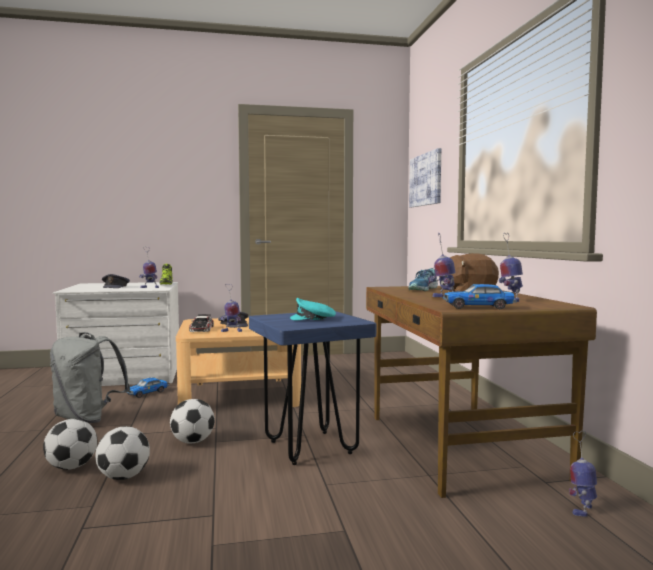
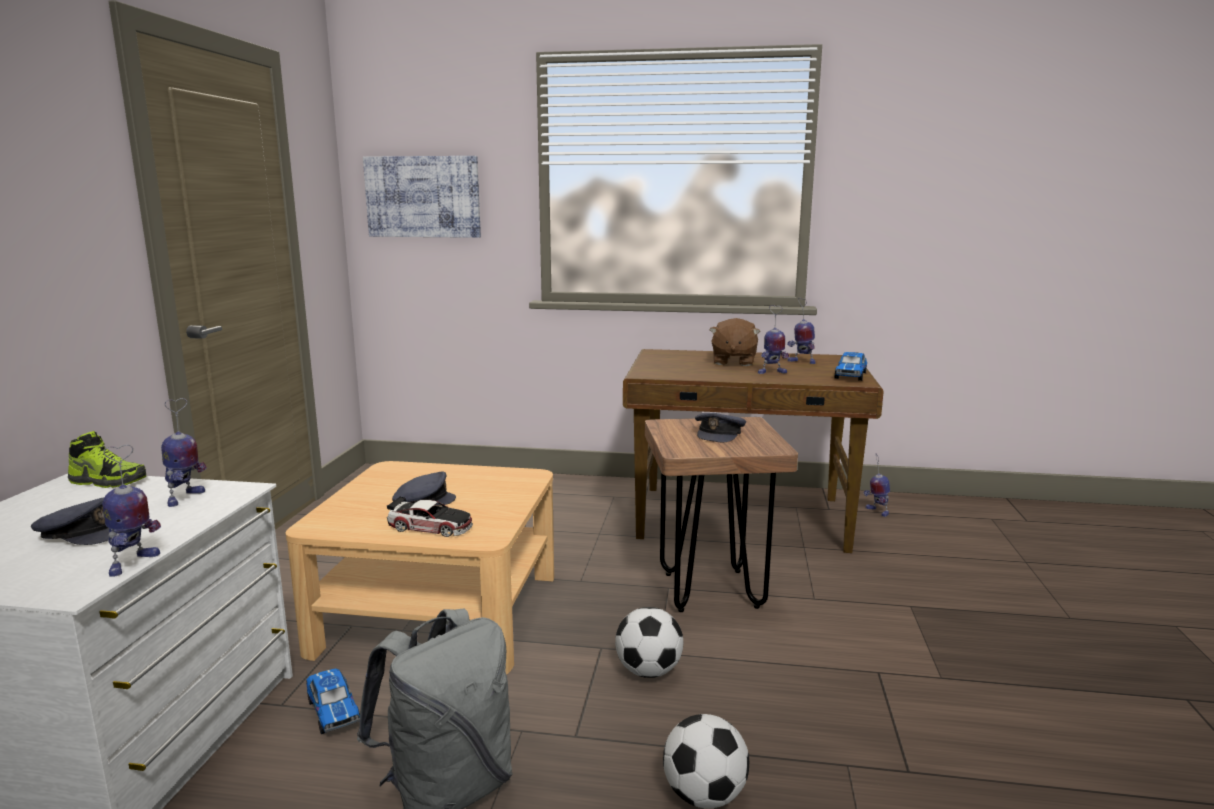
camera: 70 degrees left, 10 degrees up
(123, 477) = (759, 738): football -> none
(231, 331) = (481, 507): toy robot -> toy robot (133, 564)
(310, 447) = (710, 590): blue stool -> brown stool
(314, 319) = (719, 434): turquoise cap -> grey cap
(423, 289) = (681, 366): shoe -> none

